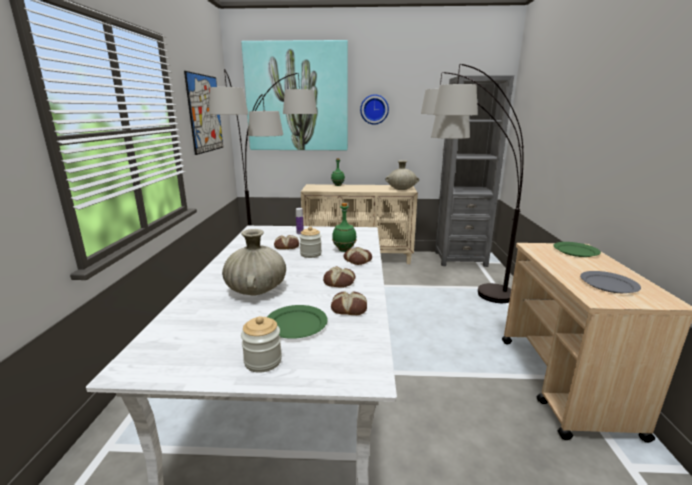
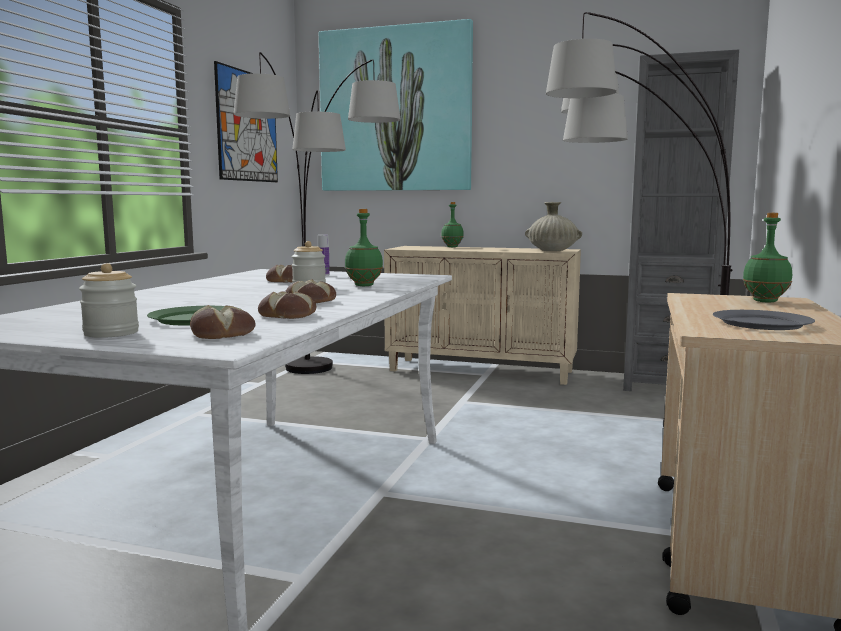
camera: 15 degrees right, 10 degrees down
(256, 290) = (188, 301): beige vase -> none
(358, 260) = (370, 291): bread -> bread (223, 333)
(374, 109) = (515, 124): wall clock -> none
(576, 251) = (766, 301): green plate -> green bottle

